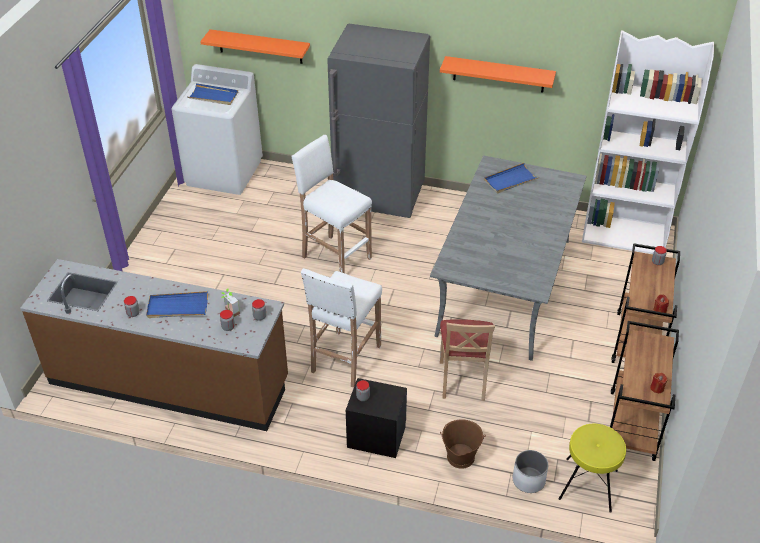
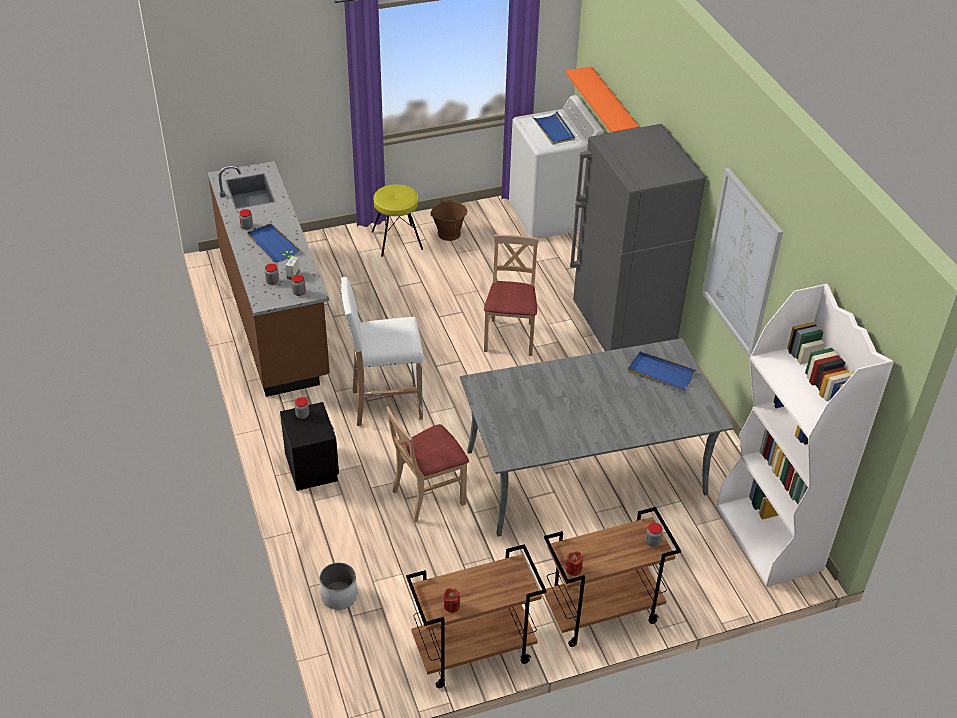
camera: 55 degrees right, 0 degrees up
(335, 257) = (510, 337): white stool -> beige chair
(460, 457) = (331, 534): brown bucket -> brown bucket (449, 233)
(499, 74) = (741, 263): orange shelf -> picture
(588, 484) = (367, 644): yellow stool -> yellow stool (397, 240)

